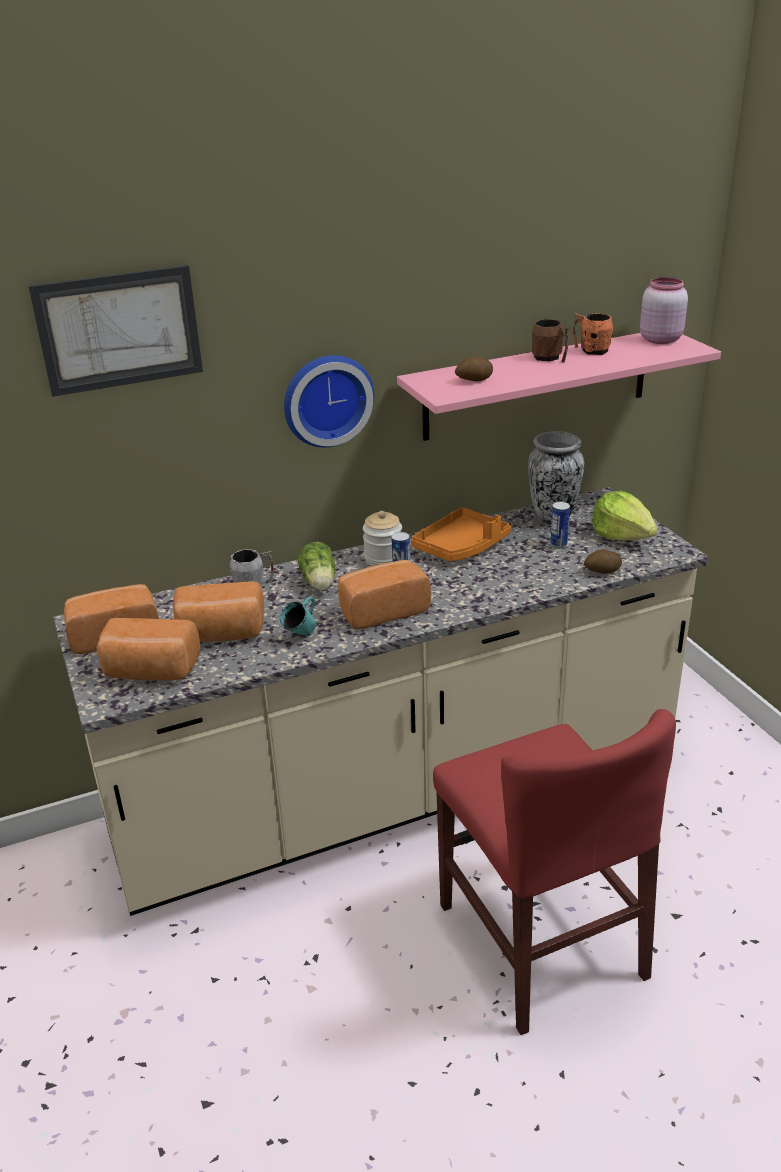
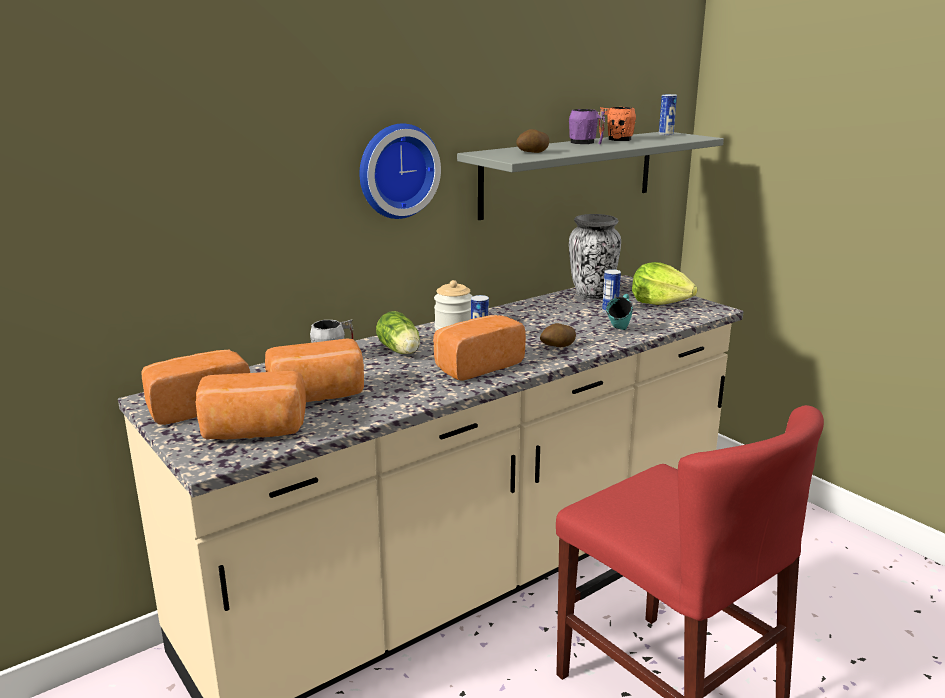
camera: 15 degrees left, 10 degrees down
(119, 330) = (201, 74): picture -> none
(301, 637) = (406, 391): turquoise mug -> turquoise mug (619, 331)
(461, 546) = (523, 318): orange tray -> none
(537, 384) = (569, 173): pink shelf -> grey shelf
(550, 358) = (586, 143): brown mug -> purple mug
(602, 572) = (661, 325): potato -> potato (557, 346)
(659, 339) = (666, 134): pink jar -> can

